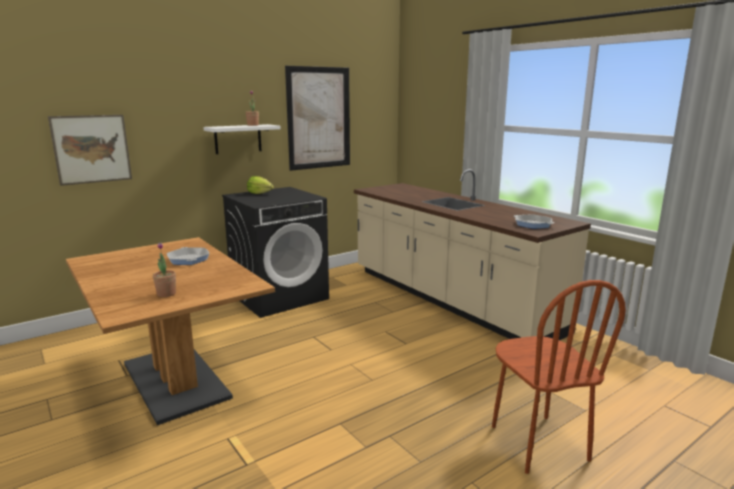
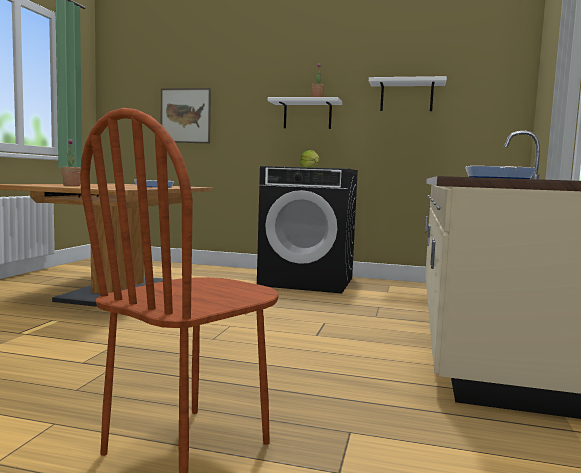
camera: 50 degrees right, 10 degrees down
(319, 118) = (406, 96): picture -> white shelf

